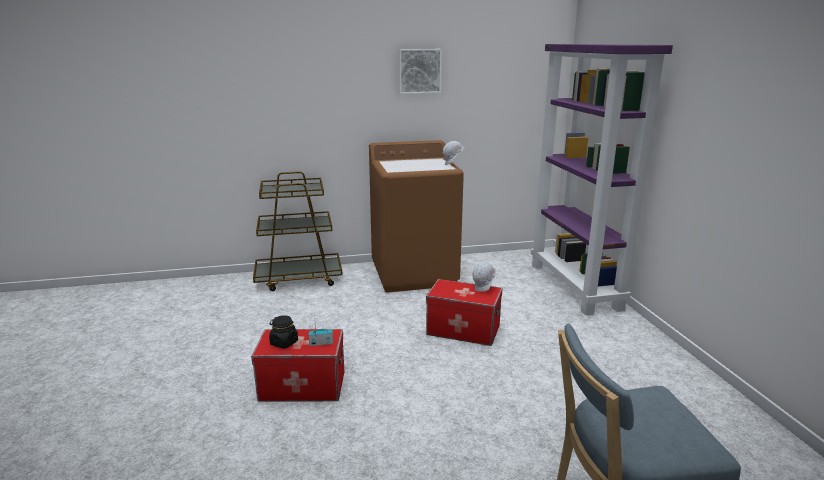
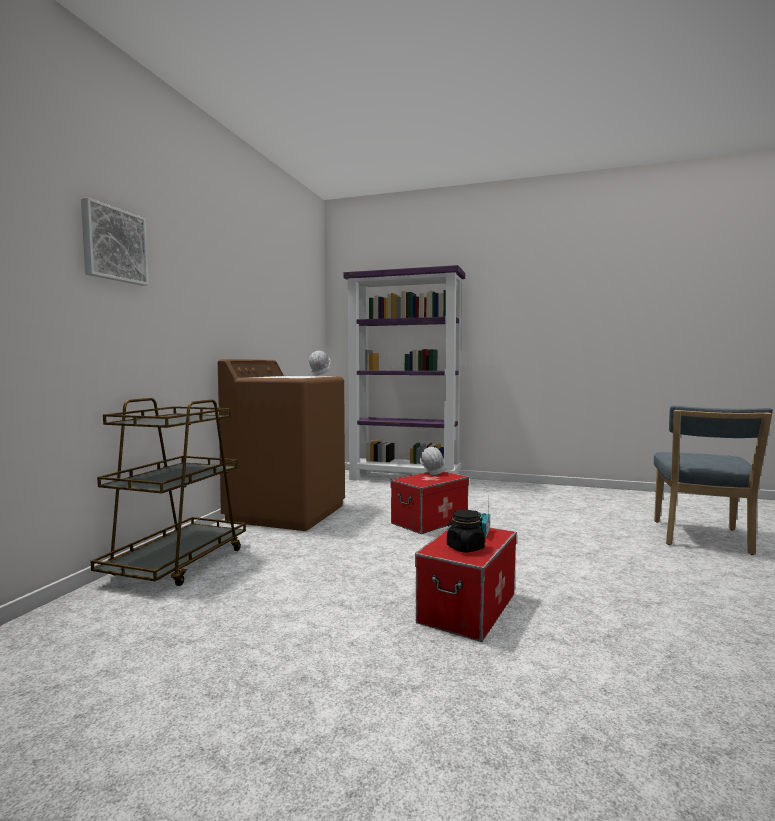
camera: 60 degrees left, 15 degrees down
(419, 71) = (248, 282): picture -> picture (113, 245)

